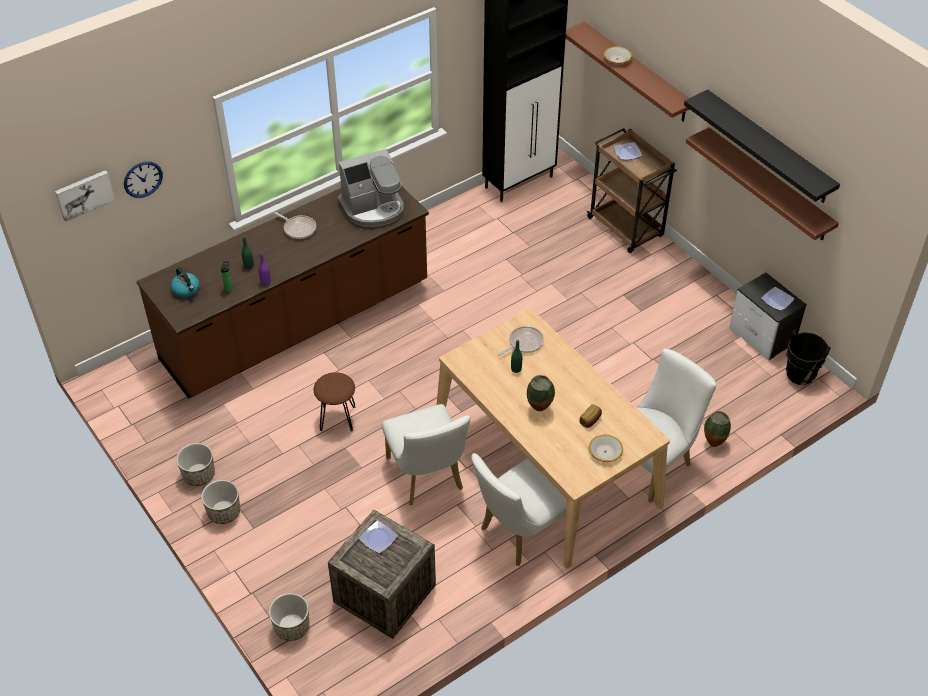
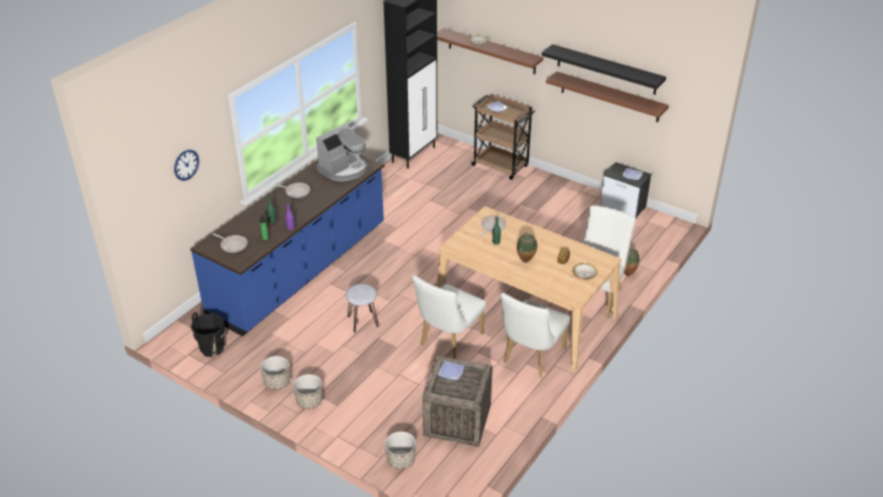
camera: 20 degrees left, 10 degrees down
(84, 194) = (149, 179): picture -> none
(186, 290) = (233, 245): kettle -> frying pan
(297, 323) = (300, 270): brown counter -> blue counter
(337, 418) = (363, 321): brown stool -> grey stool
(427, 478) = (448, 341): white chair -> white chair turned 75 degrees clockwise
(800, 375) = (659, 223): black bucket -> black bucket (212, 349)

